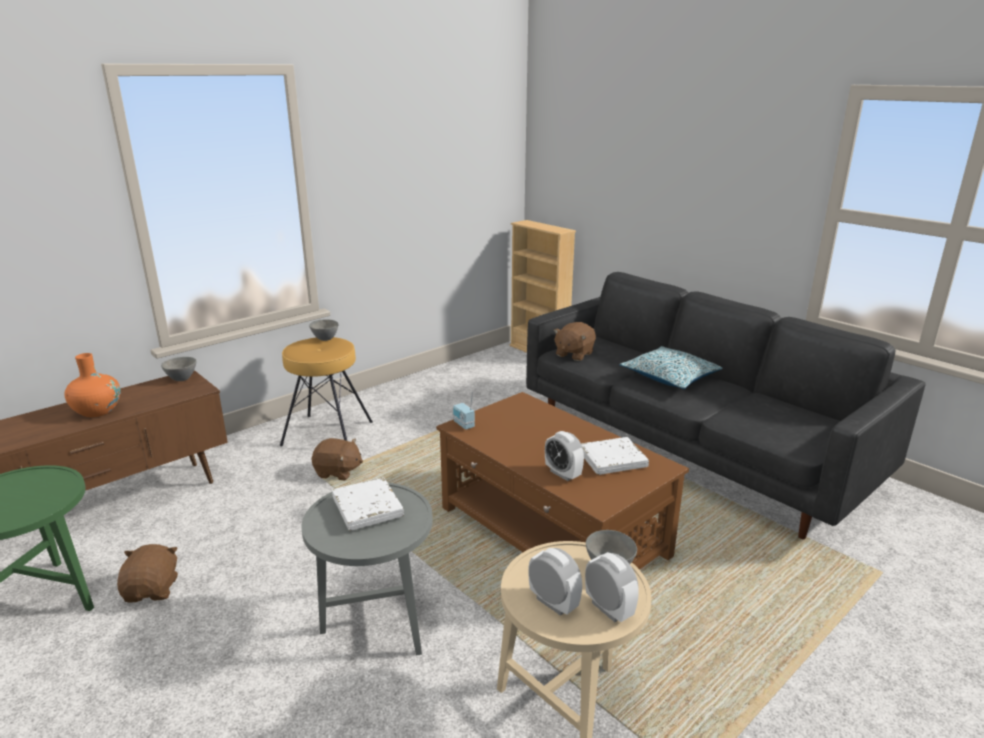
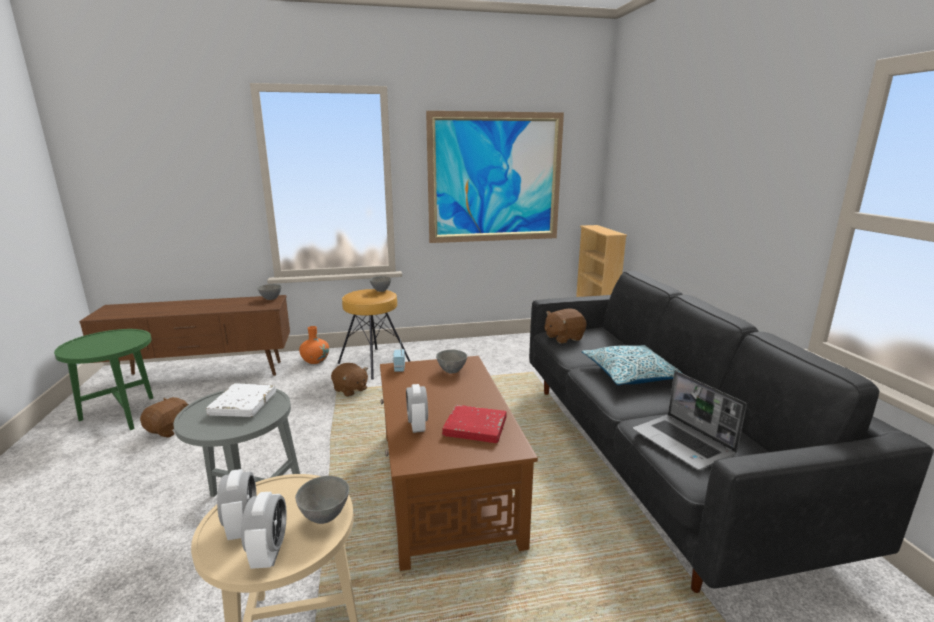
camera: 30 degrees right, 5 degrees down
(97, 411) = (204, 307): orange vase -> orange vase (315, 360)
(422, 176) = (495, 178): none -> picture
(520, 414) = (452, 371): none -> grey bowl
(612, 460) = (475, 427): white book -> red book
(768, 424) = (684, 443): none -> laptop

